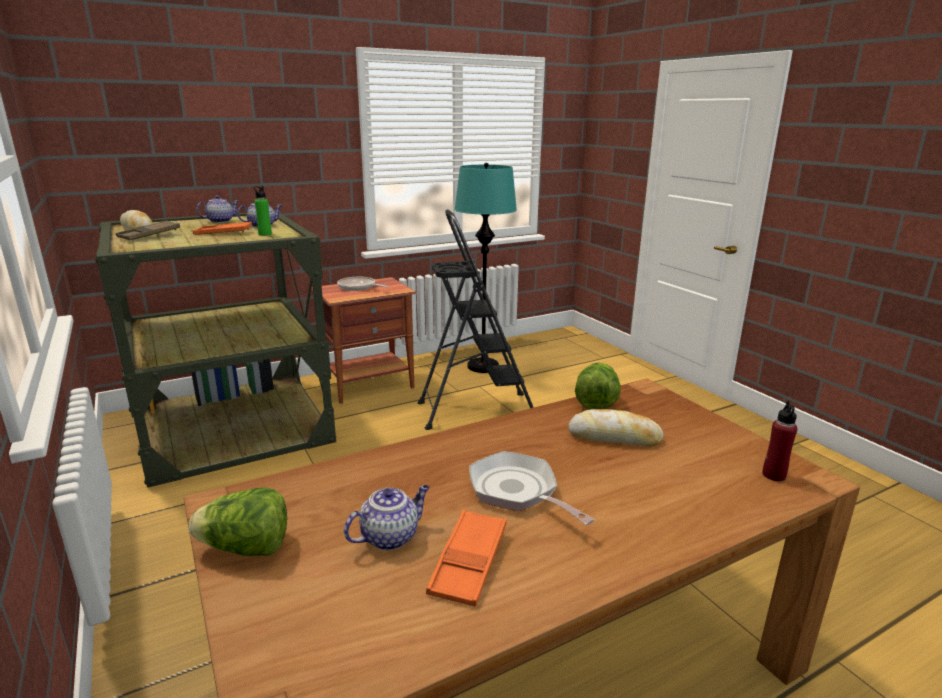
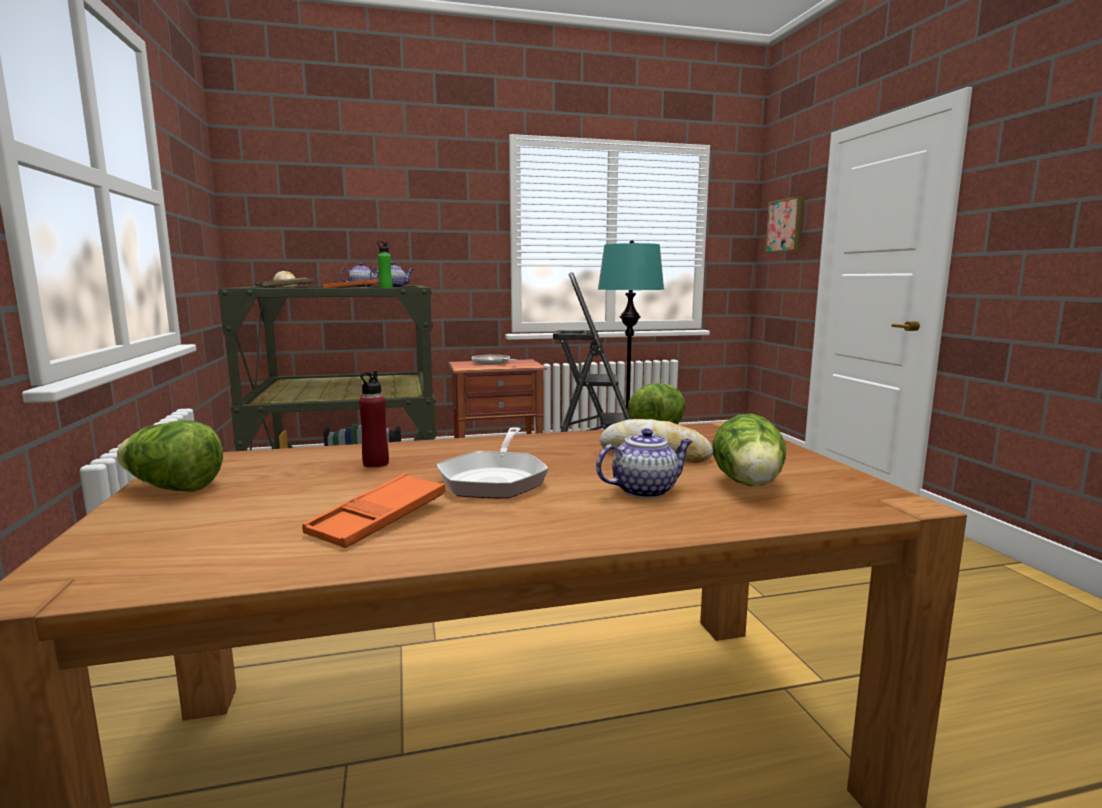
camera: 15 degrees right, 10 degrees down
(390, 536) = (320, 494): teapot -> teapot (645, 490)
(517, 491) = (495, 479): frying pan -> frying pan turned 150 degrees counterclockwise
(614, 140) = (786, 225): none -> picture
(708, 472) = (749, 486): none -> lettuce
(774, 475) = (840, 495): red bottle -> red bottle (375, 463)

